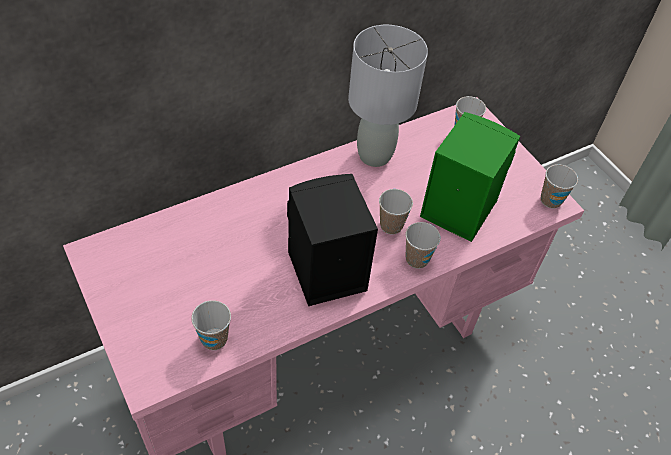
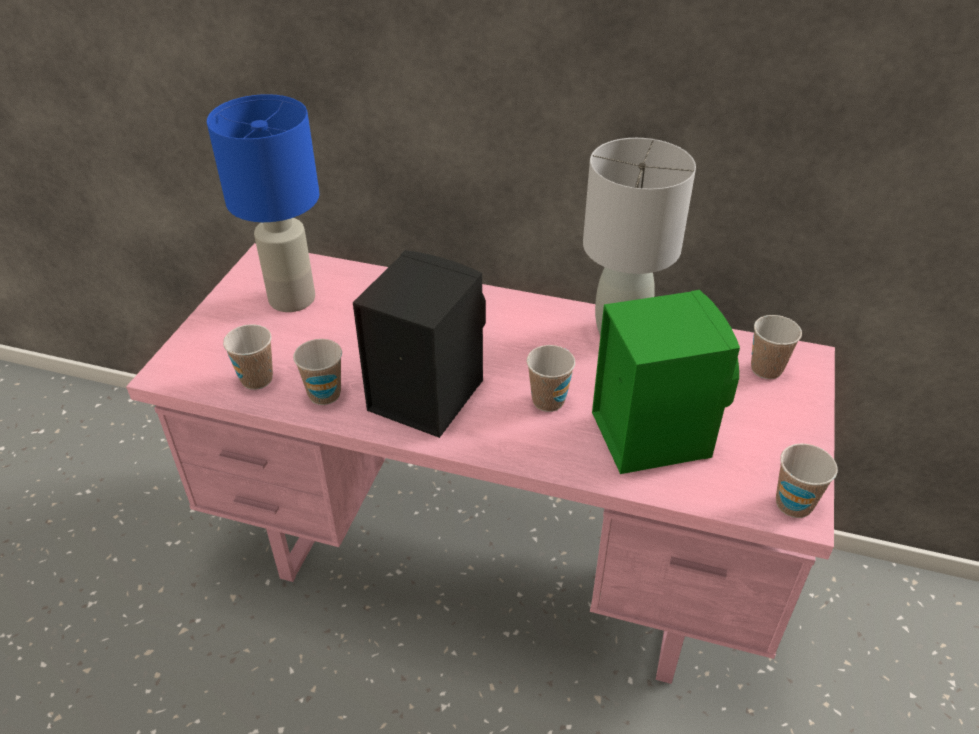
camera: 50 degrees right, 10 degrees down
(155, 269) = (290, 299): none -> blue table lamp
(417, 259) = (532, 448): cup -> cup (324, 394)

